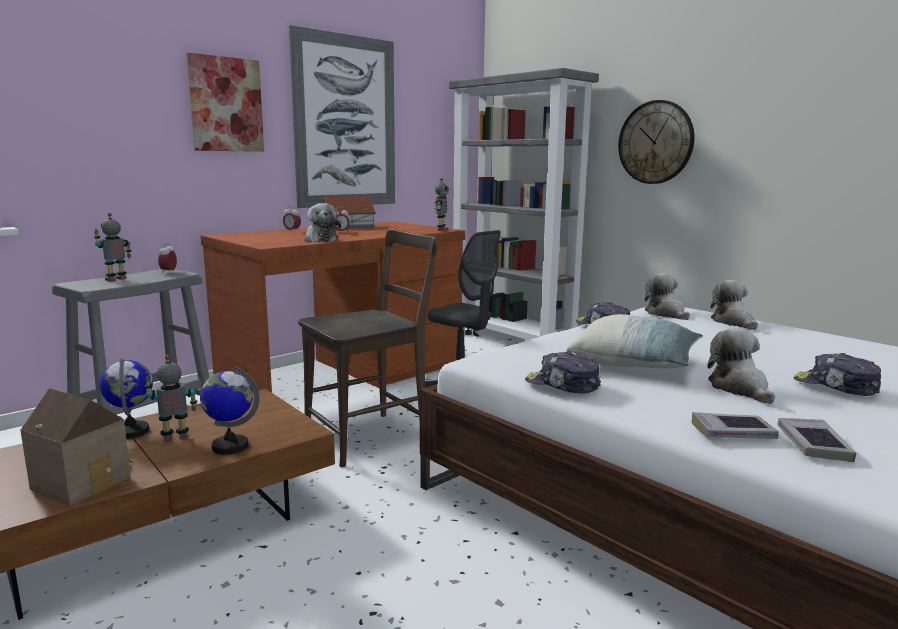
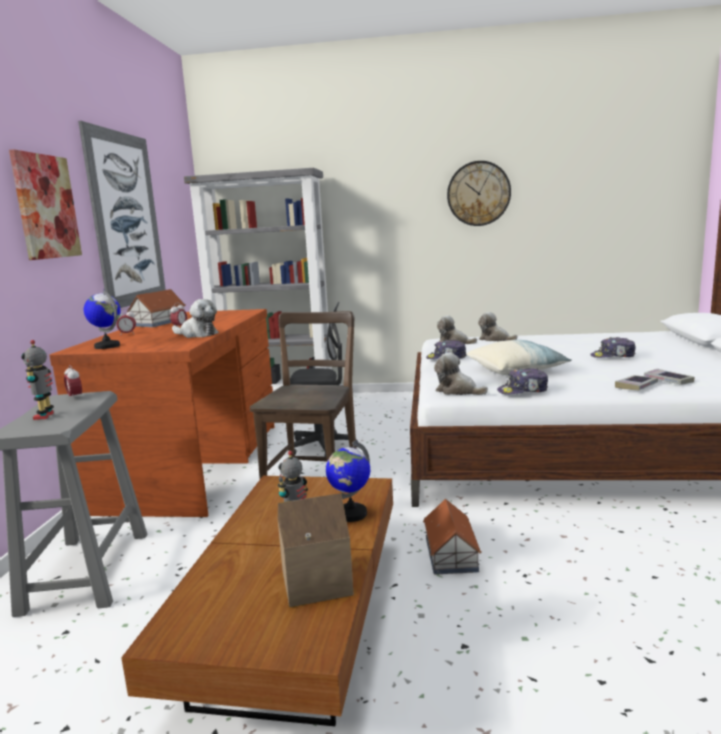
camera: 40 degrees left, 0 degrees up
(131, 431) = (246, 542): globe -> globe (107, 346)
(356, 549) = (450, 554): none -> toy house
(441, 230) = (249, 311): toy robot -> none
(655, 142) = (377, 223): wall clock -> wall clock (478, 193)
(740, 388) = (588, 368): plush toy -> plush toy (457, 391)

